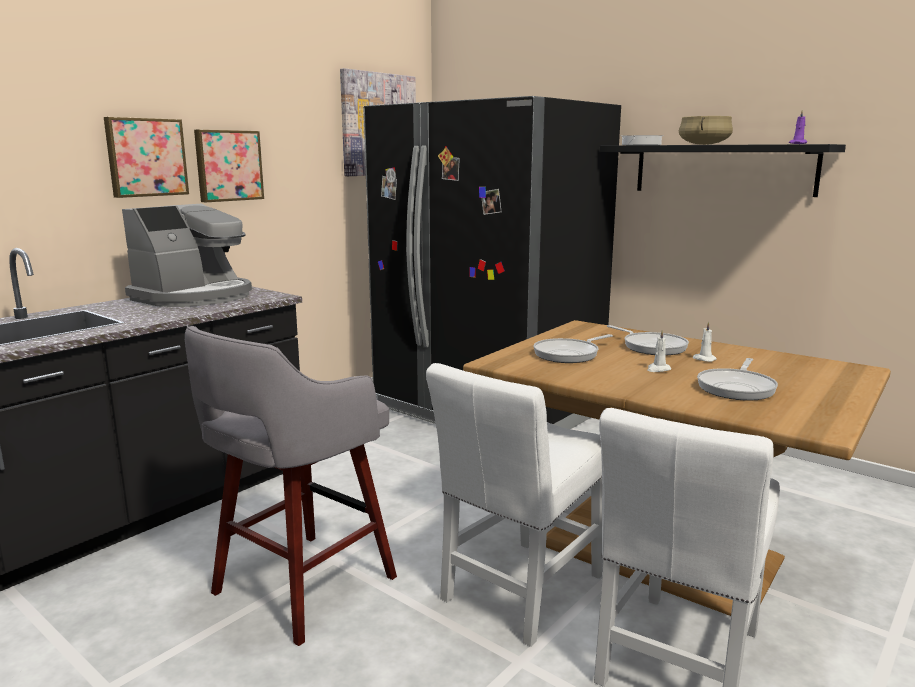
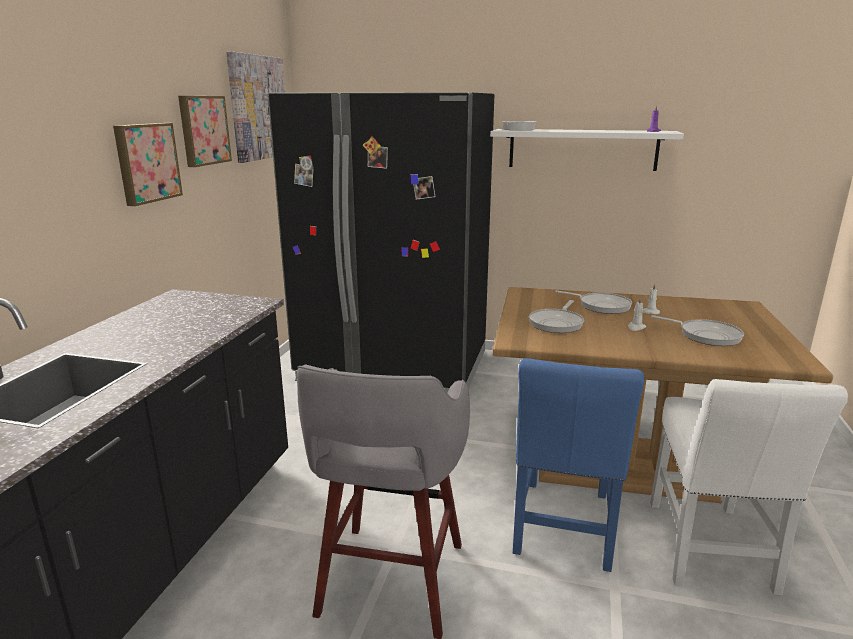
camera: 25 degrees left, 5 degrees up
(146, 157) = (72, 162): picture -> picture (203, 130)
(195, 297) = (169, 315): coffee machine -> none
(519, 592) = (563, 528): white chair -> blue chair
(704, 144) = (575, 130): beige cooking pot -> none
(723, 169) = (582, 149): black shelf -> white shelf
(737, 388) = (706, 335): frying pan -> frying pan turned 60 degrees counterclockwise

